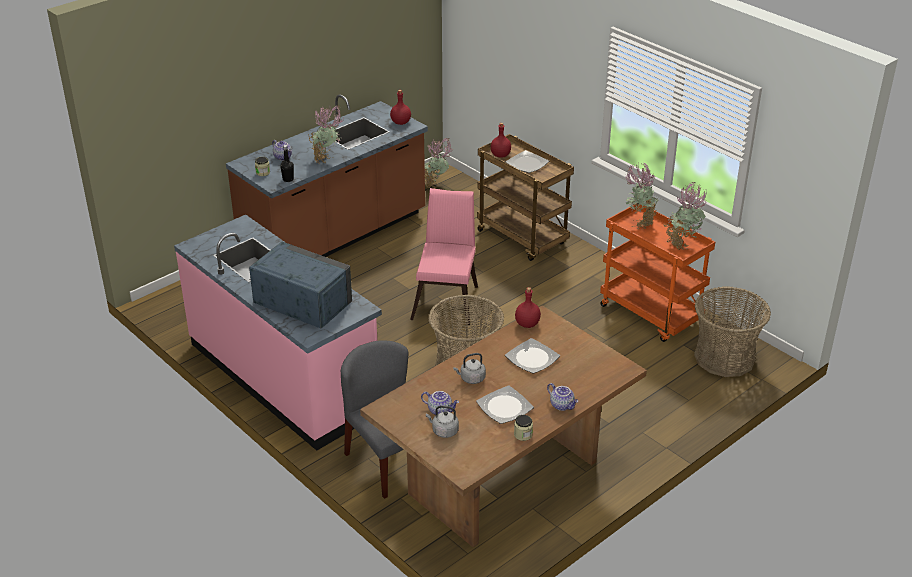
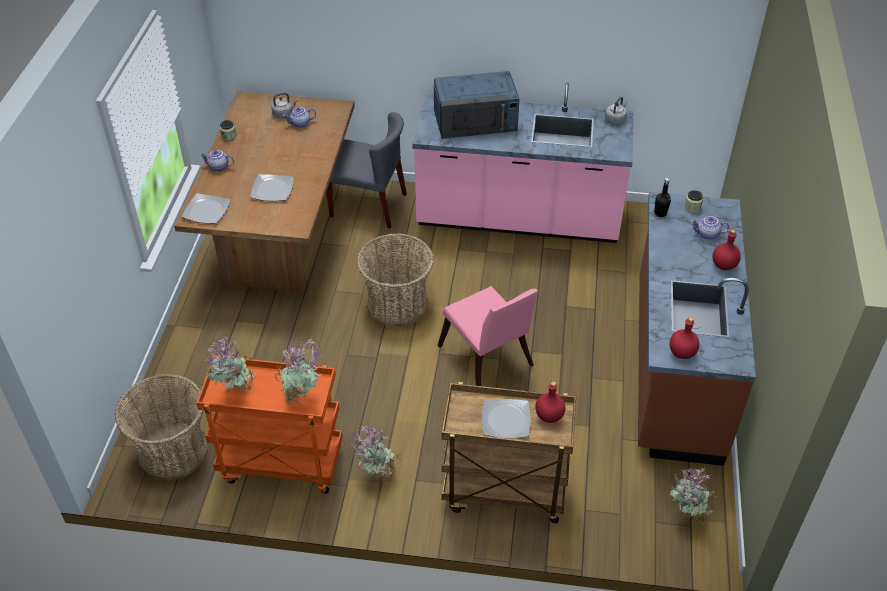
camera: 140 degrees right, 10 degrees up
(327, 160) = (665, 255): potted plant -> potted plant (377, 476)
(471, 379) = (302, 153): grey kettle -> grey kettle (615, 119)
(504, 407) = (259, 146): plate -> plate (207, 210)
(527, 324) = (303, 214): red bottle -> red bottle (724, 265)

